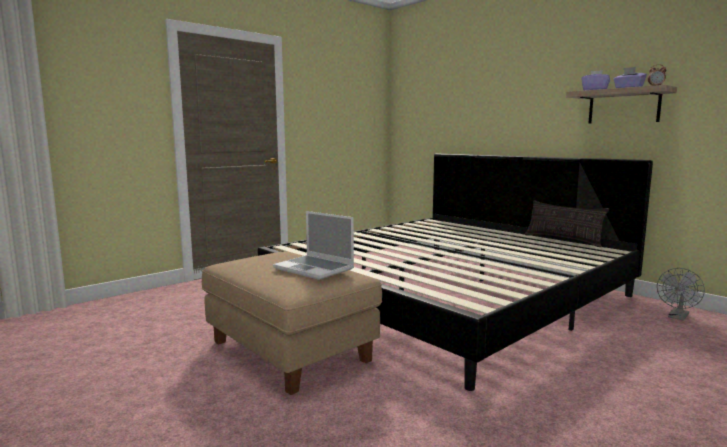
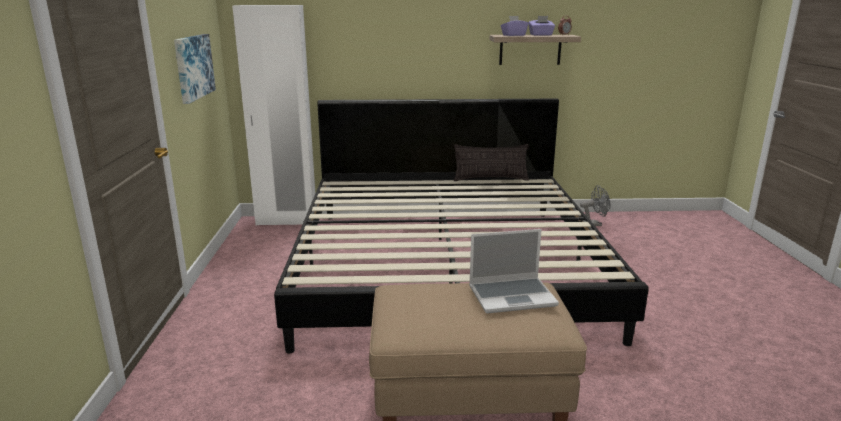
camera: 50 degrees left, 10 degrees up
(337, 119) = (193, 67): none -> picture
(407, 247) = (286, 221): none -> white wardrobe
(678, 317) = (594, 224): grey fan -> grey fan turned 90 degrees counterclockwise

